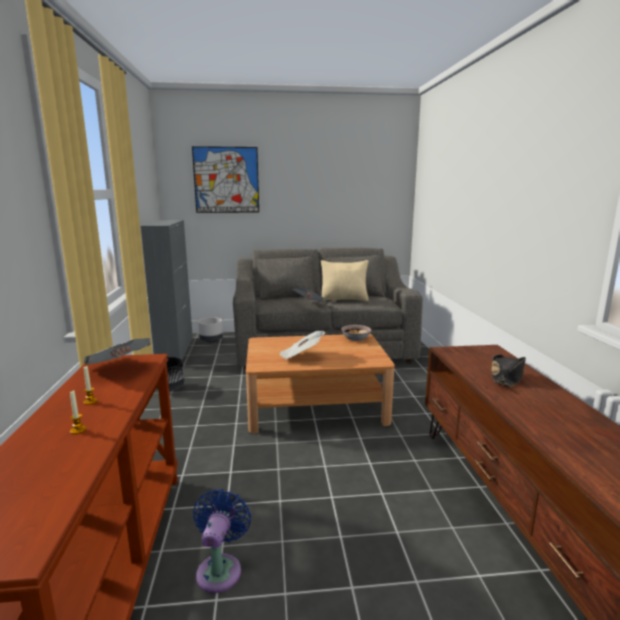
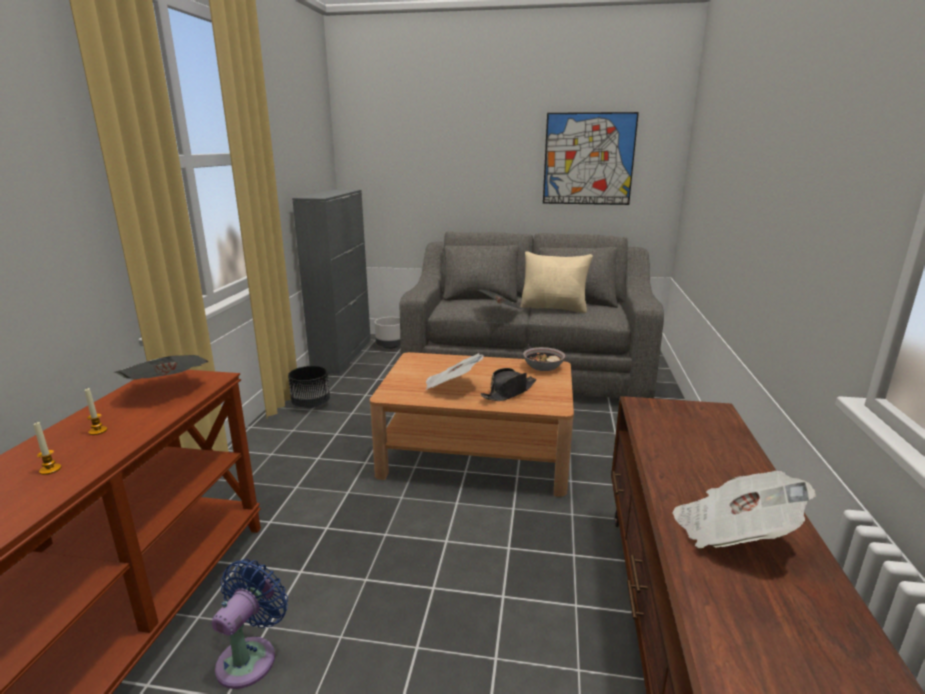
camera: 15 degrees right, 5 degrees up
(226, 180) = (418, 136): picture -> picture (588, 159)
(506, 377) = (707, 462): black hat -> black hat (509, 392)
(545, 411) = (732, 533): none -> newspaper

